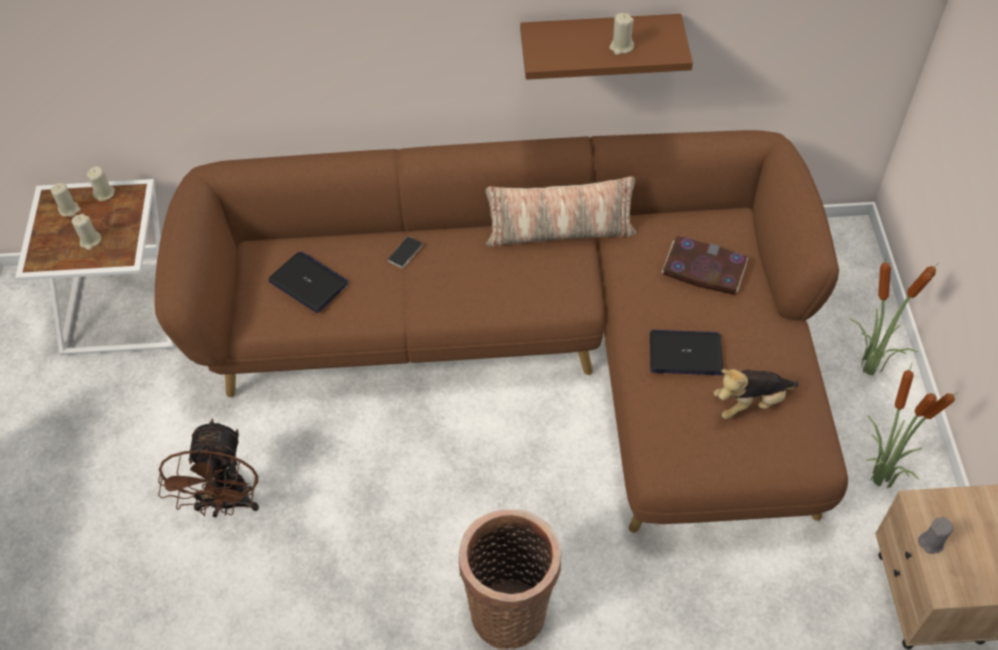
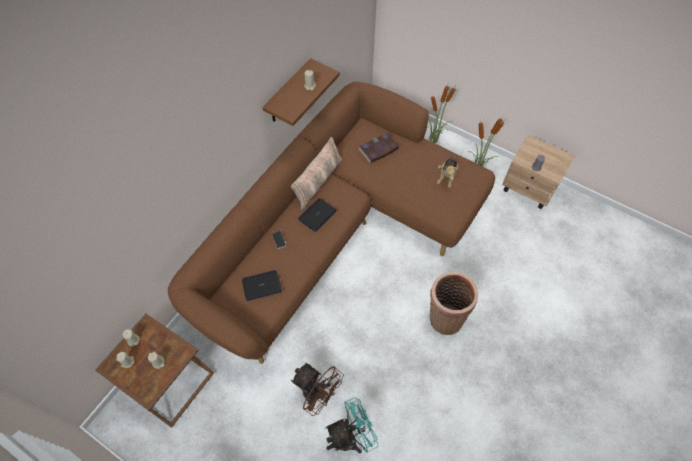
camera: 55 degrees left, 5 degrees up
(127, 305) = (169, 380): white side table -> brown side table
(189, 595) = (350, 437): none -> turquoise fan
(685, 353) = (411, 180): laptop -> laptop (317, 215)

